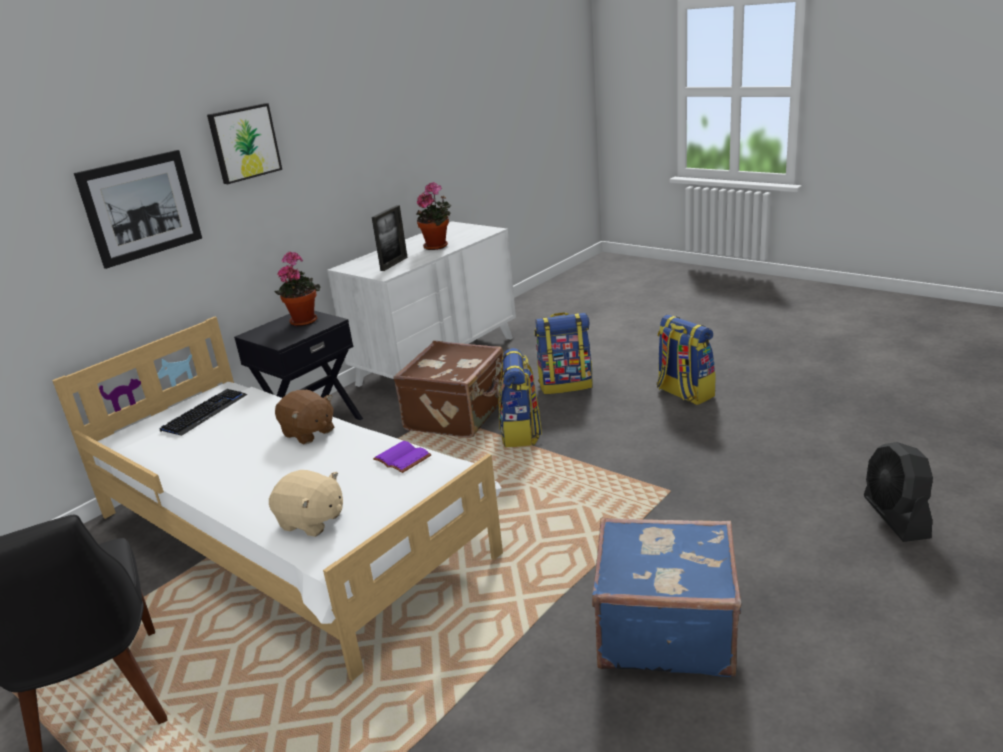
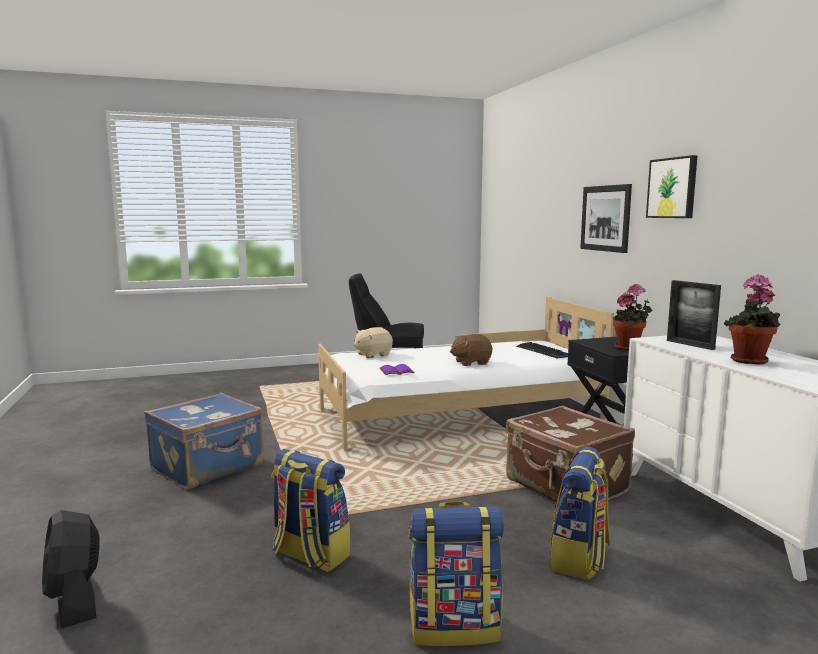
camera: 120 degrees right, 15 degrees down
(521, 433) = (490, 500): backpack -> backpack (309, 555)
(895, 517) = (74, 599): black fan -> black fan turned 150 degrees counterclockwise

